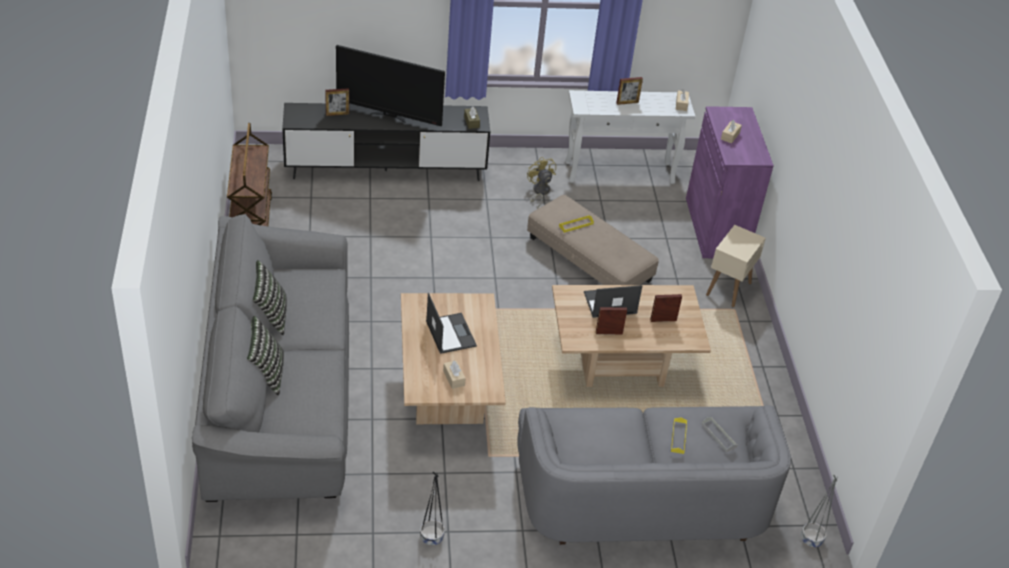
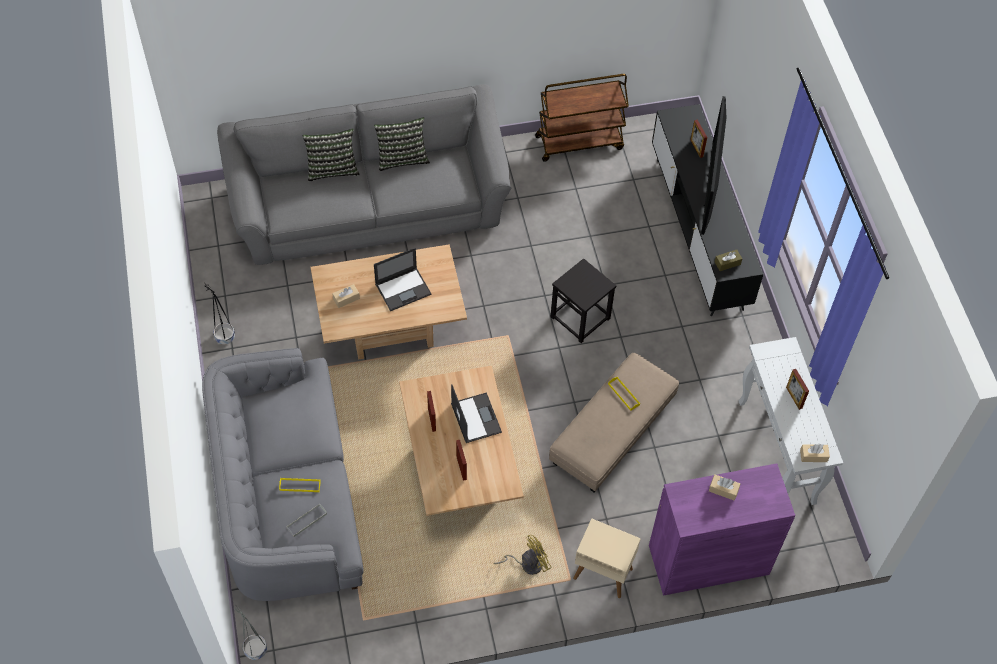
camera: 85 degrees right, 15 degrees up
(464, 258) = (580, 317): none -> black stool
(539, 192) = (711, 374): yellow fan -> yellow fan (527, 563)

